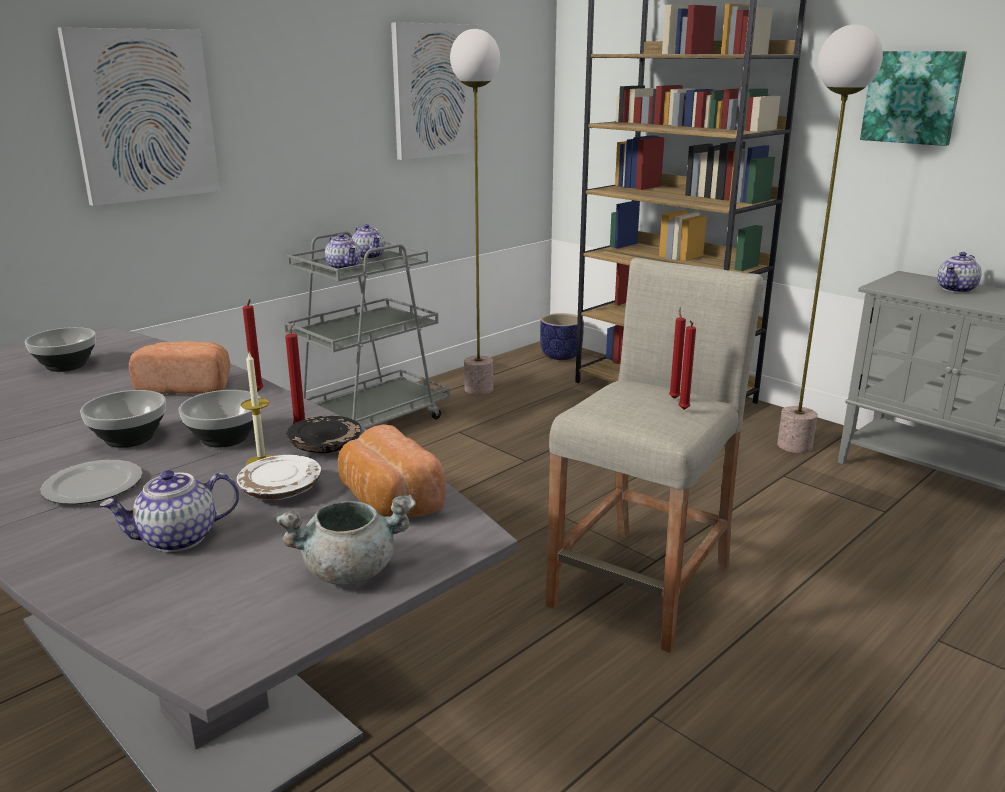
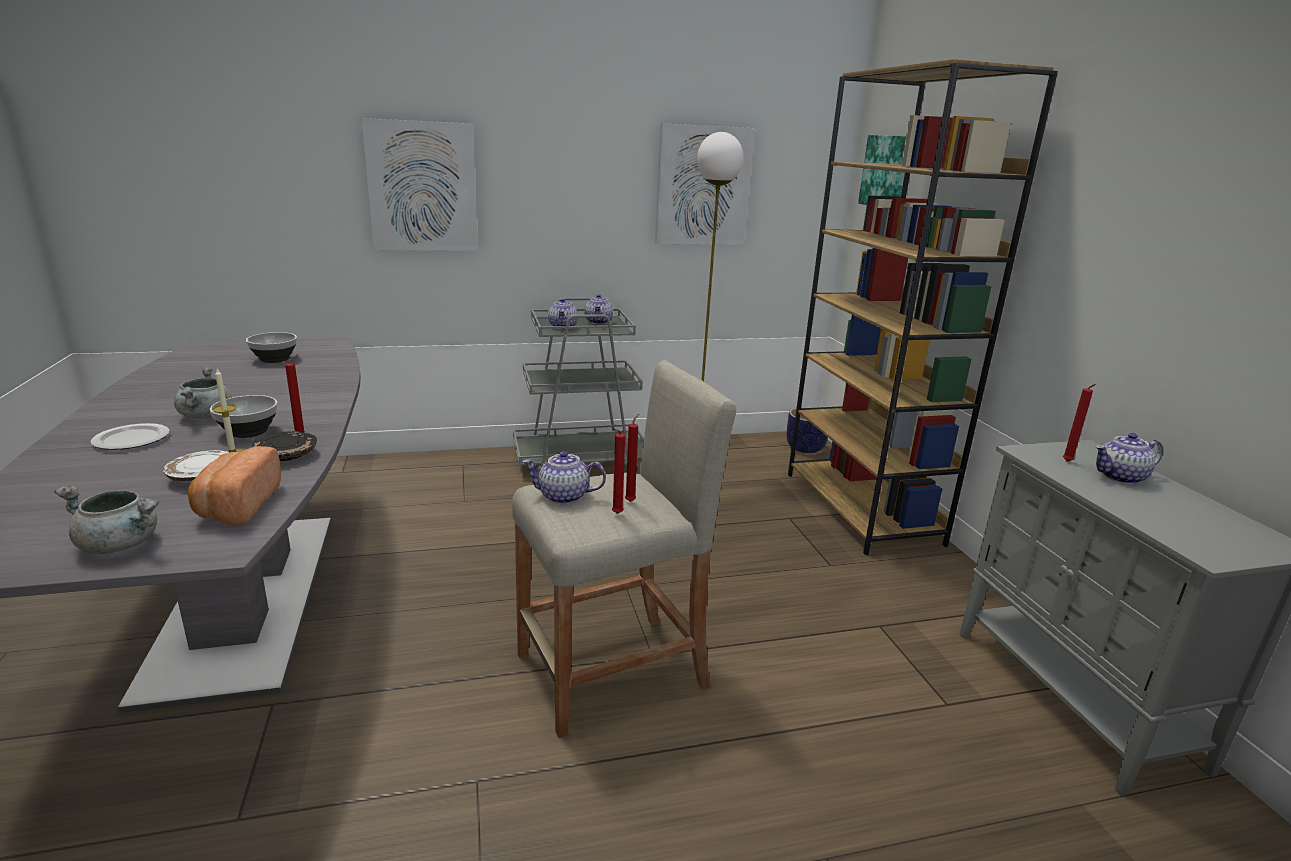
camera: 30 degrees right, 0 degrees up
(131, 439) = (207, 416): bowl -> grey cooking pot
(178, 539) = (96, 488): teapot -> teapot (563, 496)
(187, 386) = (303, 390): bread -> none
(258, 392) = (330, 405): red candle -> red candle (1068, 462)
(795, 445) = (933, 601): floor lamp -> none
(912, 97) = (1137, 236): picture -> picture (886, 171)

